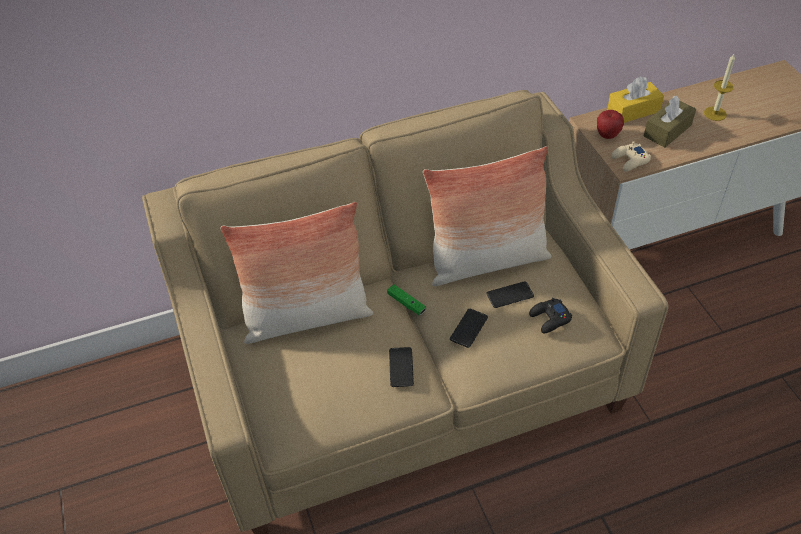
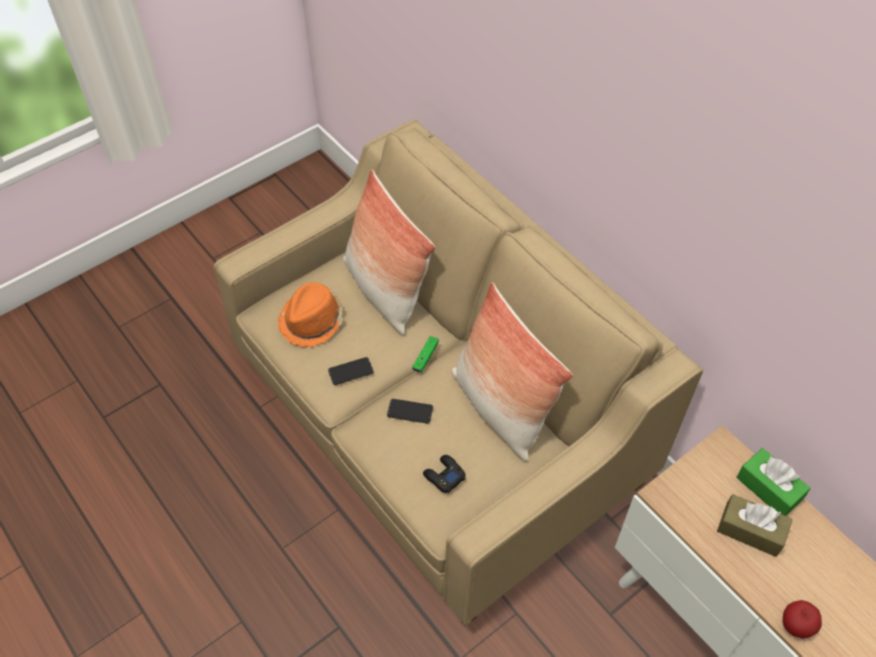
camera: 70 degrees right, 5 degrees up
(320, 388) = (312, 321): none -> orange hat
(510, 295) = (461, 436): phone -> none
(607, 135) = (708, 467): apple -> apple (795, 626)
(630, 160) = (675, 497): beige game controller -> none
(633, 111) = (769, 488): yellow tissue box -> green tissue box
(715, 113) = (814, 583): candle -> none

